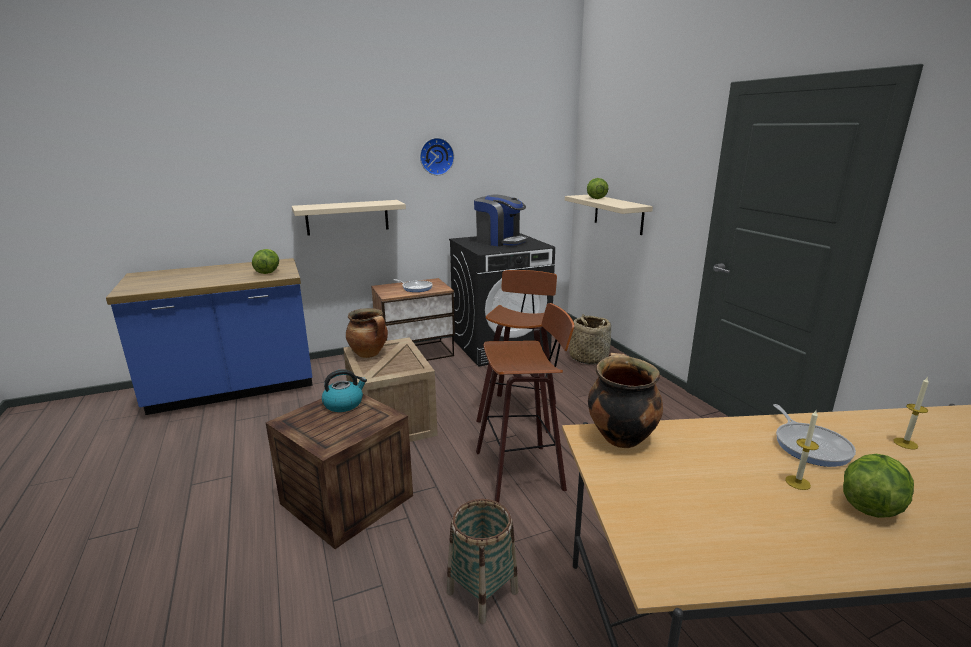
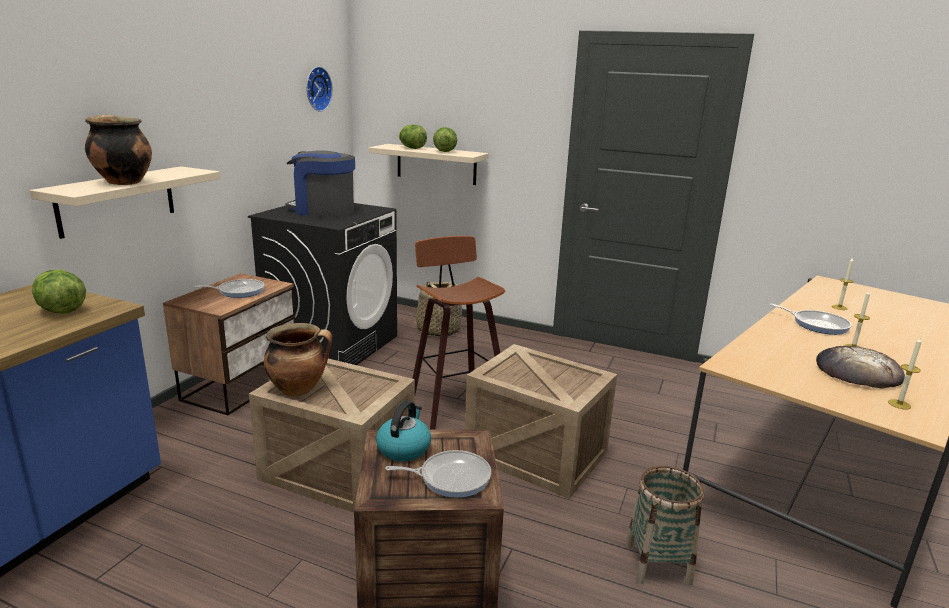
camera: 45 degrees left, 0 degrees up
(333, 430) = (451, 478): none -> frying pan
(436, 156) = (222, 100): wall clock -> wall clock (316, 89)
(500, 241) = (322, 210): coffee machine -> coffee machine turned 150 degrees counterclockwise
(522, 471) = (538, 454): stool -> crate
(620, 437) = (742, 359): cooking pot -> cooking pot (122, 182)
(696, 550) = (899, 404): none -> candle
(729, 502) = (857, 372): none -> bread
(870, 505) = (891, 346): lettuce -> lettuce (445, 151)

